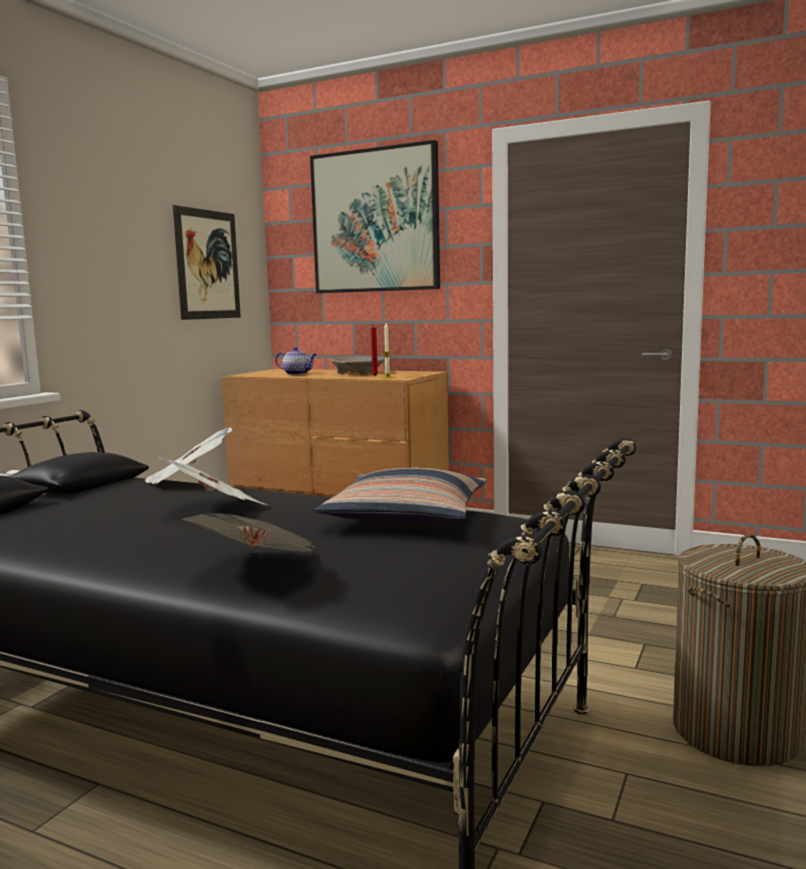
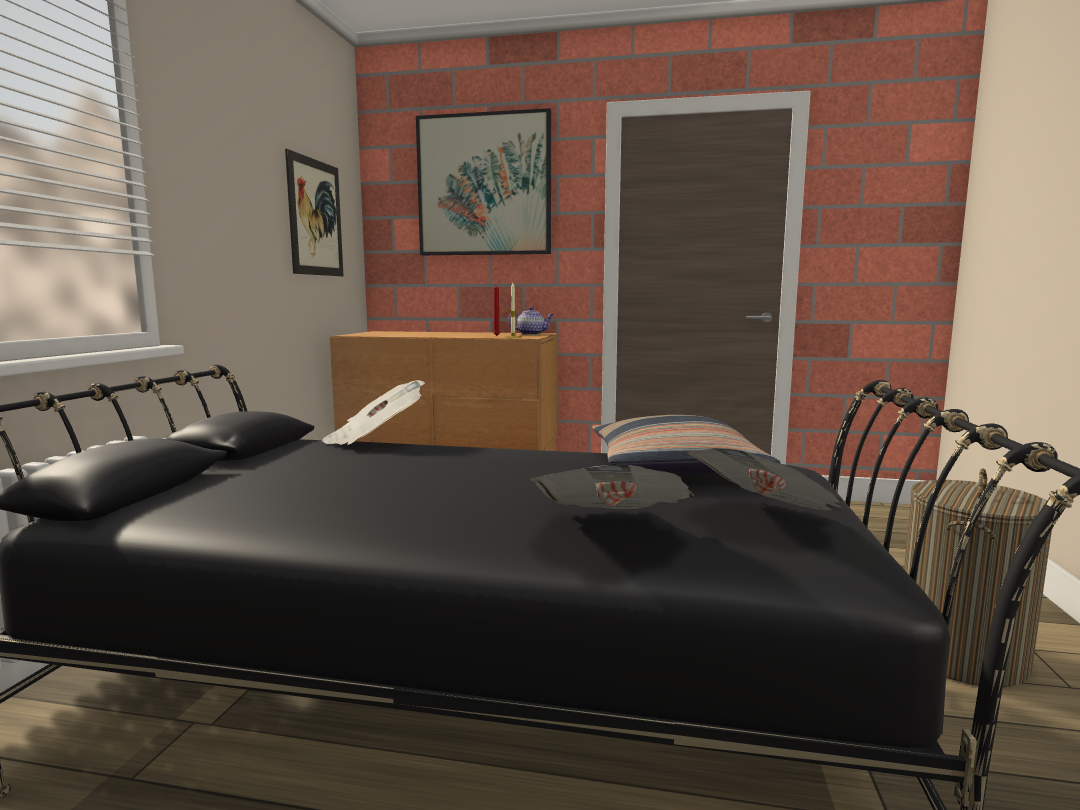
camera: 15 degrees left, 0 degrees up
(217, 509) = (455, 468): newspaper -> newspaper (766, 521)
(297, 374) = (409, 334): teapot -> teapot (531, 334)
(358, 373) = (472, 334): beige bowl -> none

